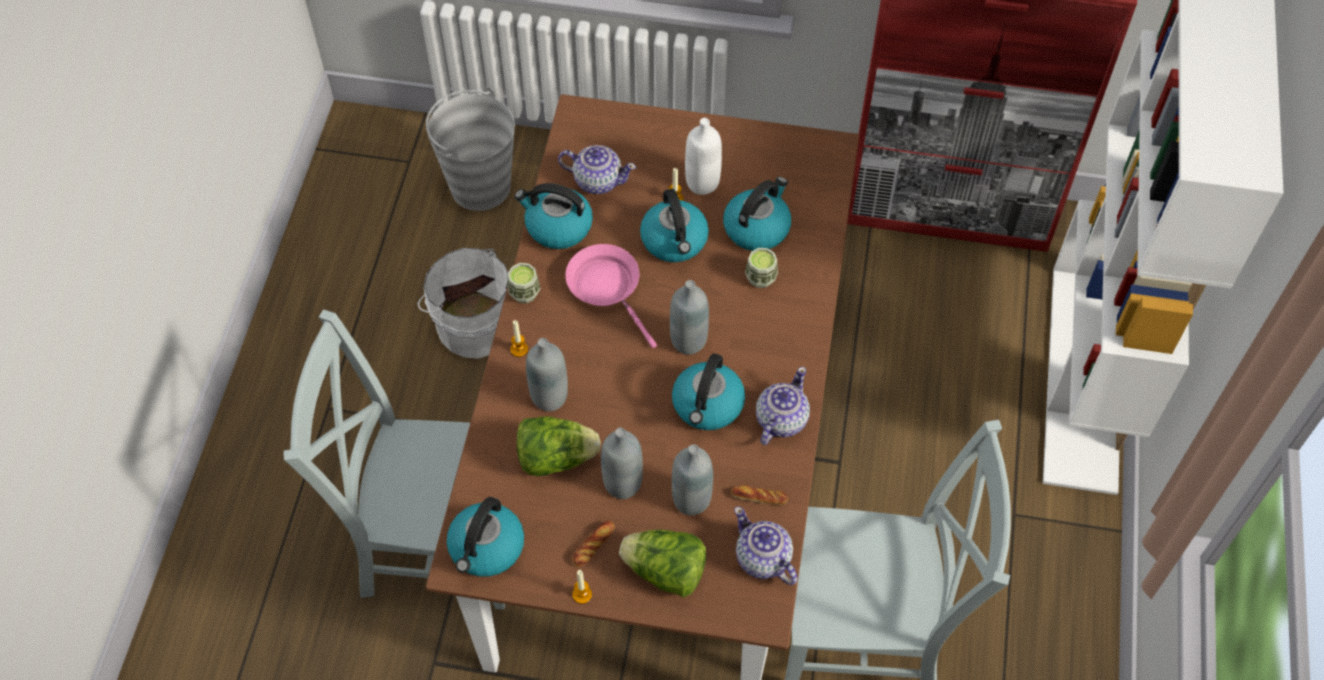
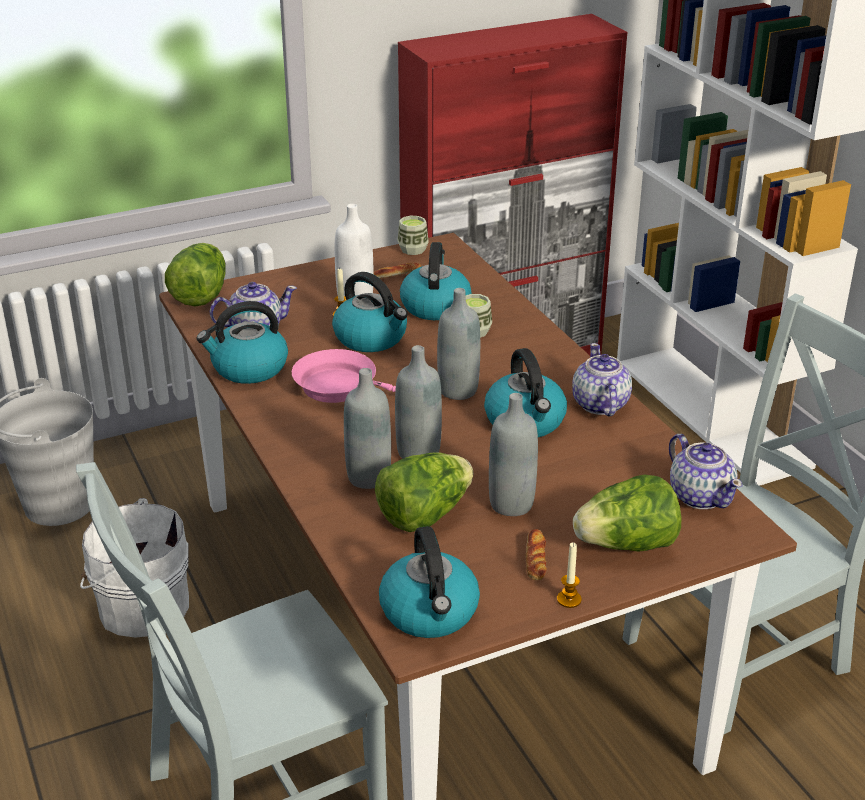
camera: 35 degrees left, 25 degrees down
(519, 349) = (300, 458): candle -> none
(524, 293) = (263, 420): cup -> cup (413, 249)
(588, 114) = (201, 295): none -> lettuce
(691, 500) = (588, 486): grey bottle -> grey bottle (418, 453)
(759, 497) = (644, 458): bread -> bread (397, 274)
(763, 559) = (700, 496): teapot -> teapot turned 135 degrees counterclockwise

